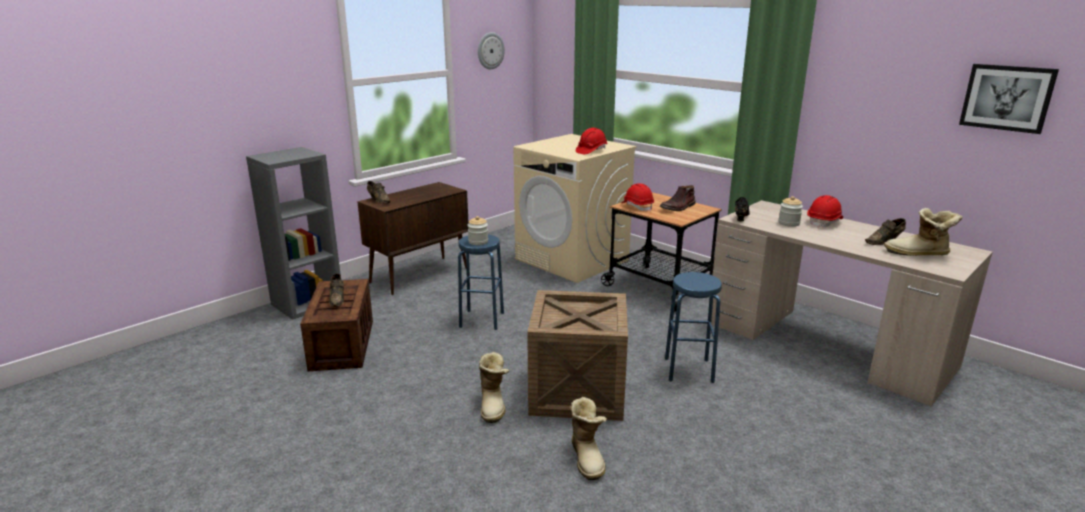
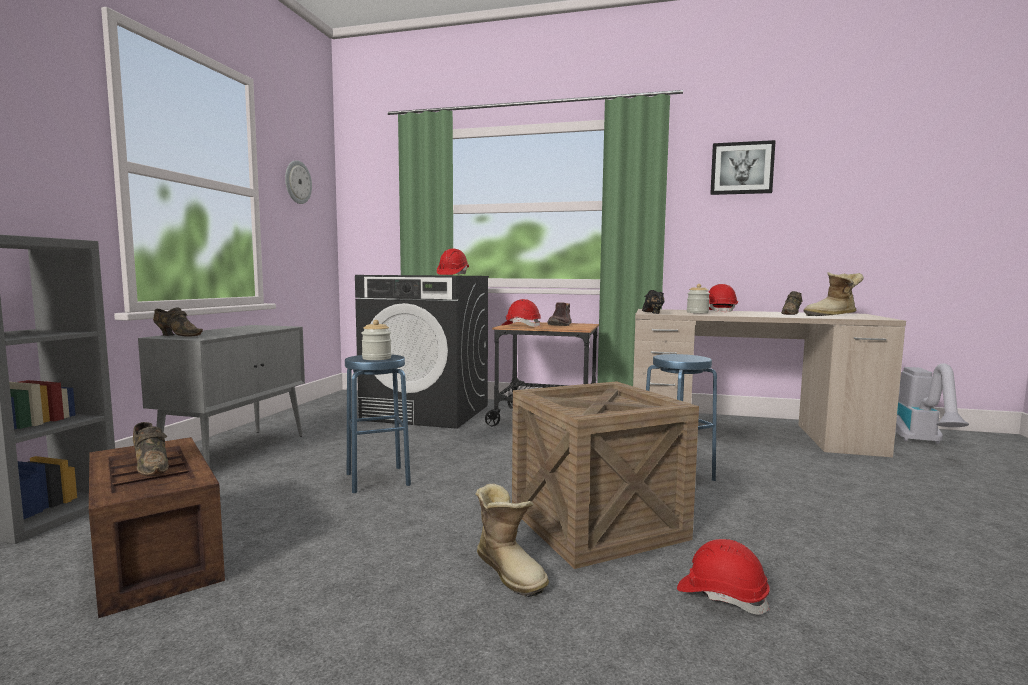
camera: 30 degrees left, 15 degrees down
(420, 275) = (236, 451): brown cabinet -> grey cabinet
(572, 260) = (428, 412): beige washing machine -> black washing machine
(588, 458) = (721, 596): boot -> red hard hat
(1007, 97) = (841, 185): picture -> picture (741, 168)
(1007, 400) = (922, 442): none -> vacuum cleaner

